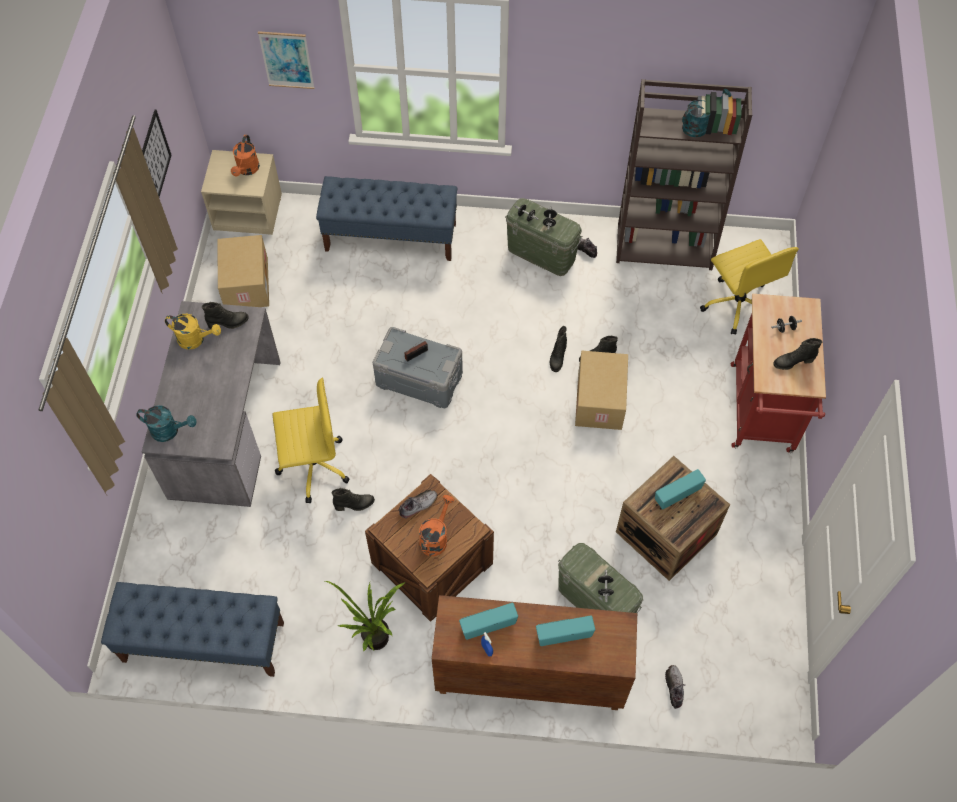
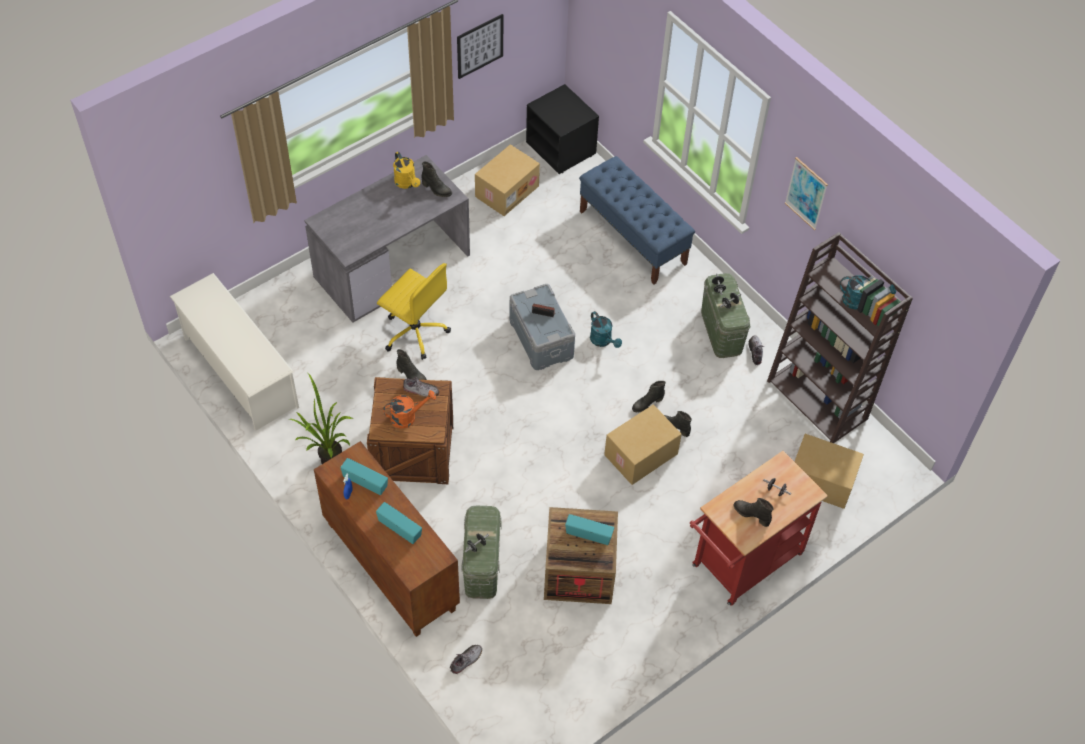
camera: 45 degrees right, 5 degrees down
(170, 431) = (332, 222): turquoise watering can -> turquoise watering can (603, 341)
(203, 642) = (240, 372): blue bench -> white shoe rack
(247, 170) = (570, 113): orange watering can -> none
(248, 211) = (562, 148): beige nightstand -> black nightstand
(287, 60) = (626, 46): picture -> picture (806, 193)
(737, 304) = (820, 481): yellow office chair -> cardboard box

